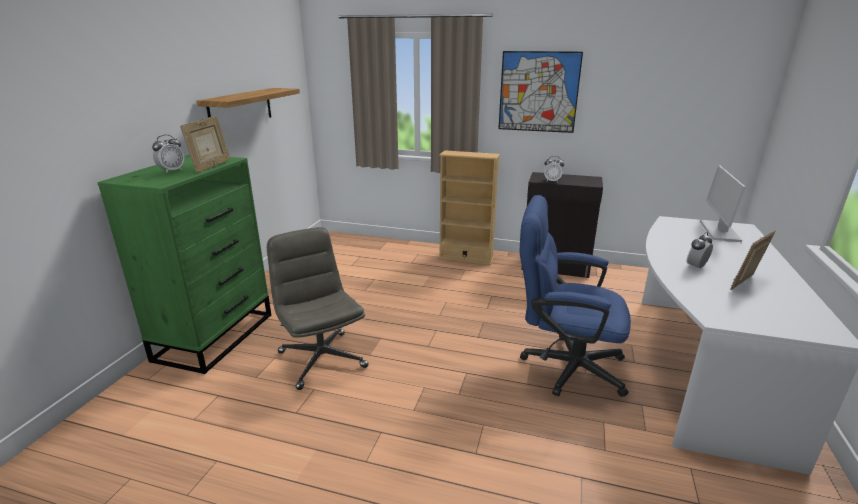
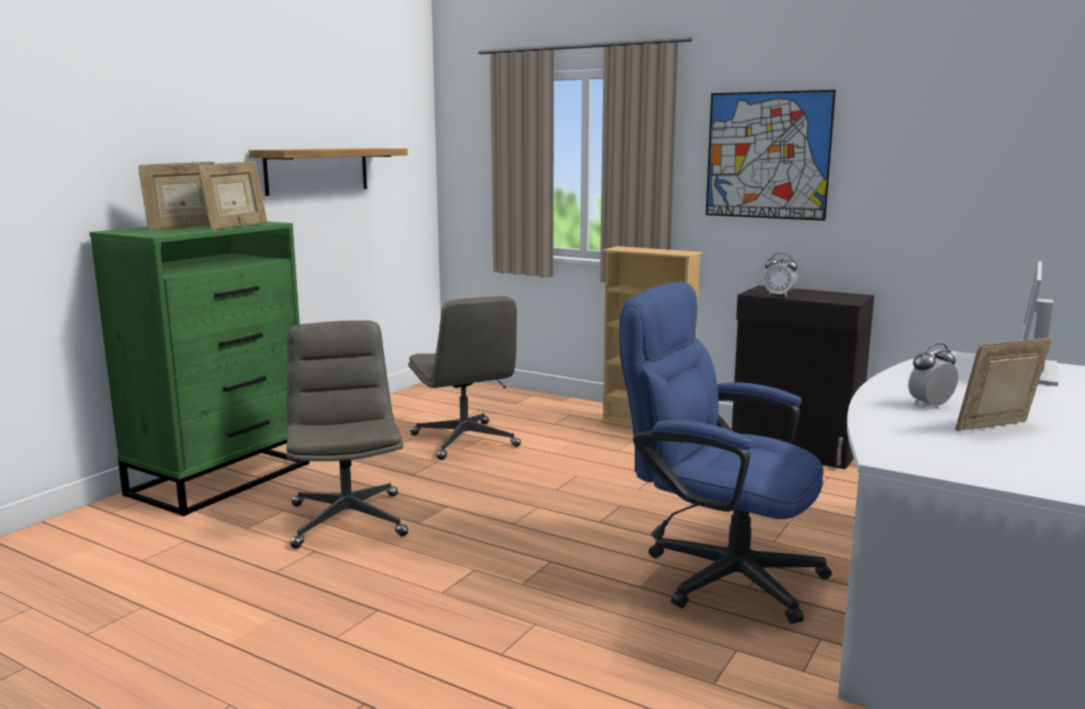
camera: 15 degrees right, 10 degrees down
(172, 171) = (185, 228): alarm clock -> picture frame
(364, 283) = (465, 441): none -> grey office chair

